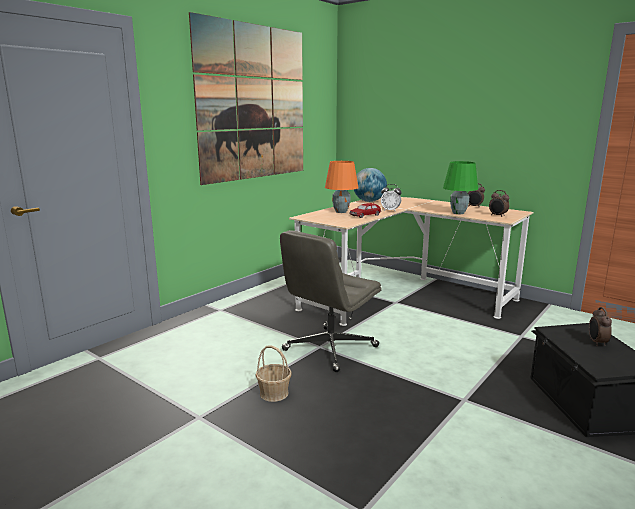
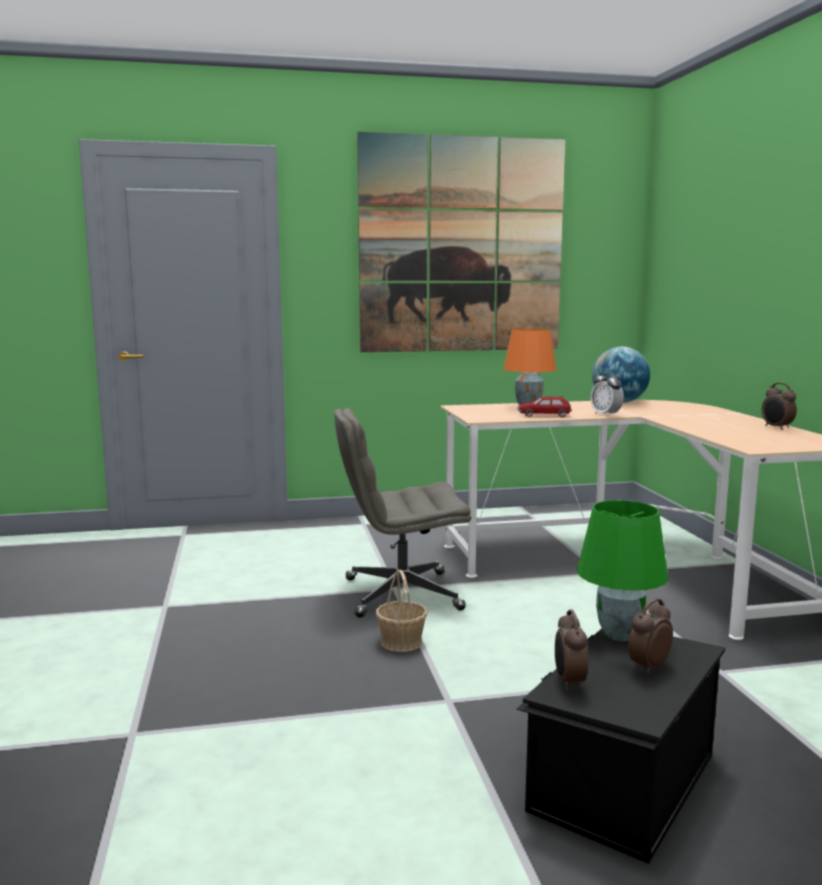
camera: 40 degrees right, 5 degrees down
(274, 393) = (260, 612): basket -> basket (401, 642)
(458, 213) = (706, 430): green table lamp -> green table lamp (617, 634)
(497, 215) = (767, 442): alarm clock -> alarm clock (568, 682)

